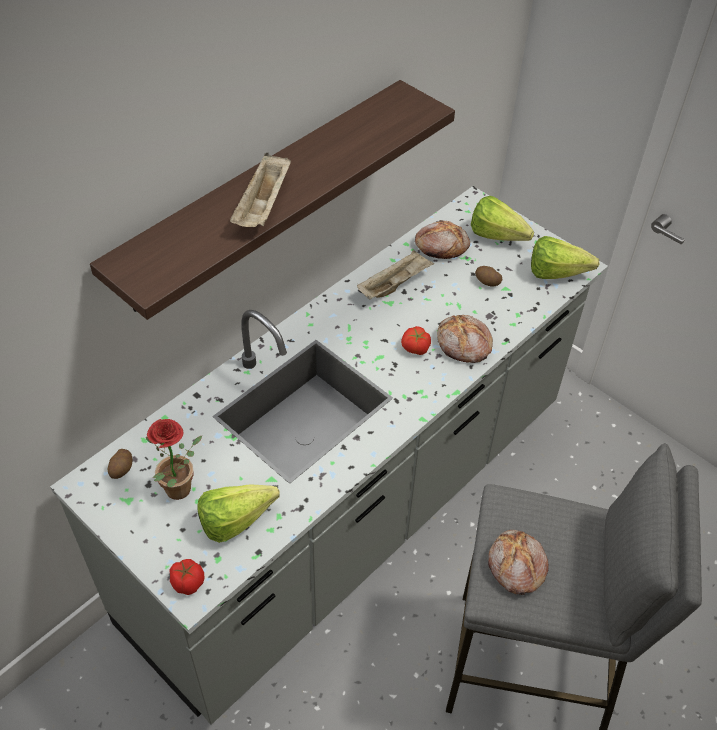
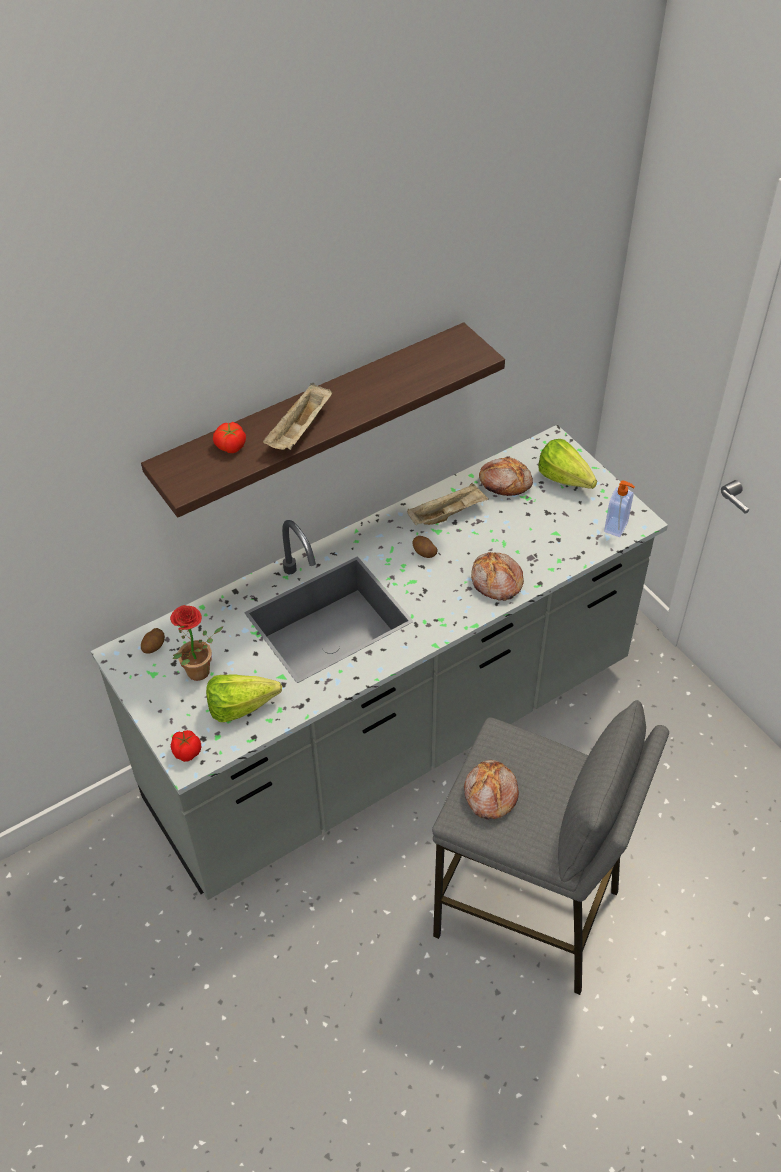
camera: 15 degrees right, 0 degrees up
(415, 347) = (449, 577): tomato -> tomato (230, 446)
(487, 282) = (539, 524): potato -> potato (424, 552)
(561, 274) = (617, 527): lettuce -> soap dispenser

